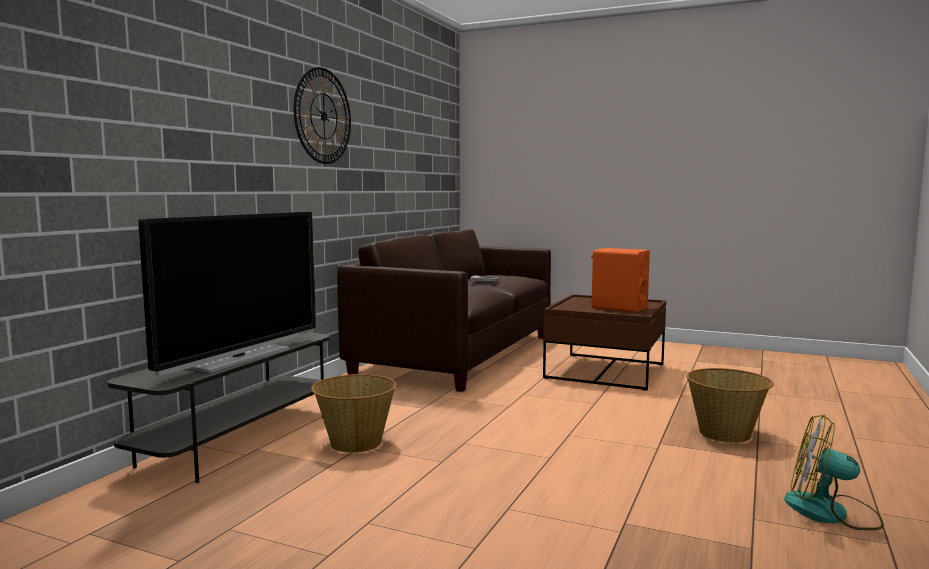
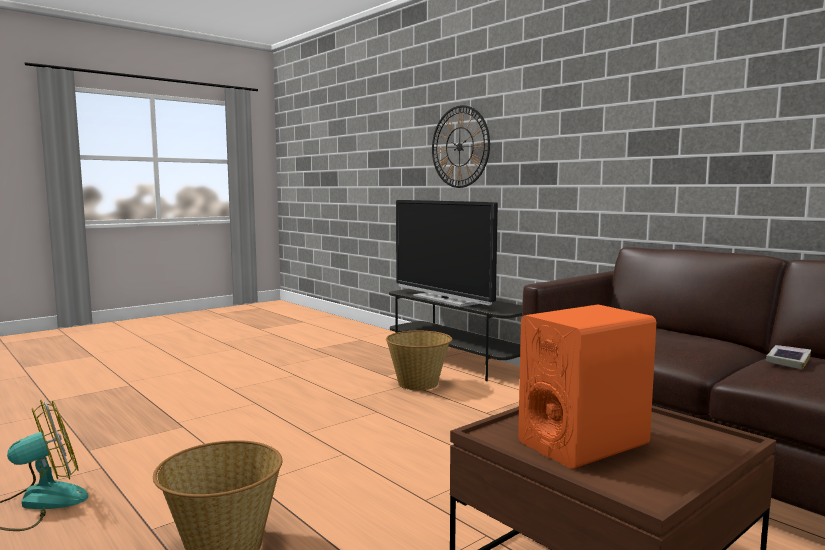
camera: 115 degrees right, 0 degrees up
(323, 116) = (628, 100): wall clock -> wall clock (459, 147)

